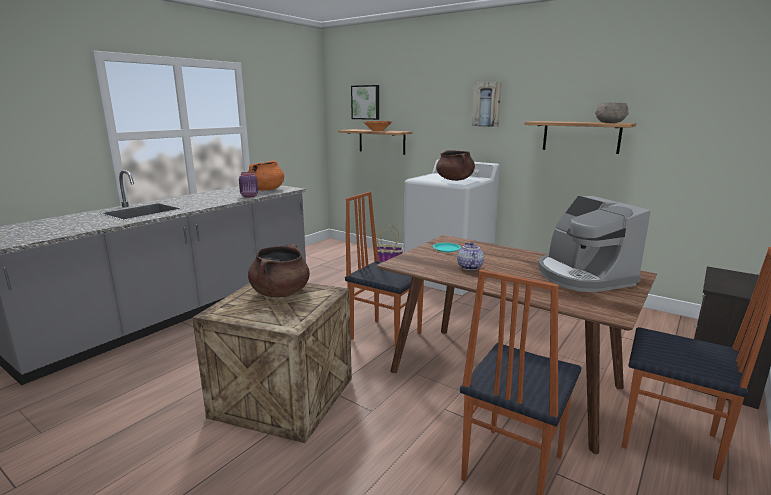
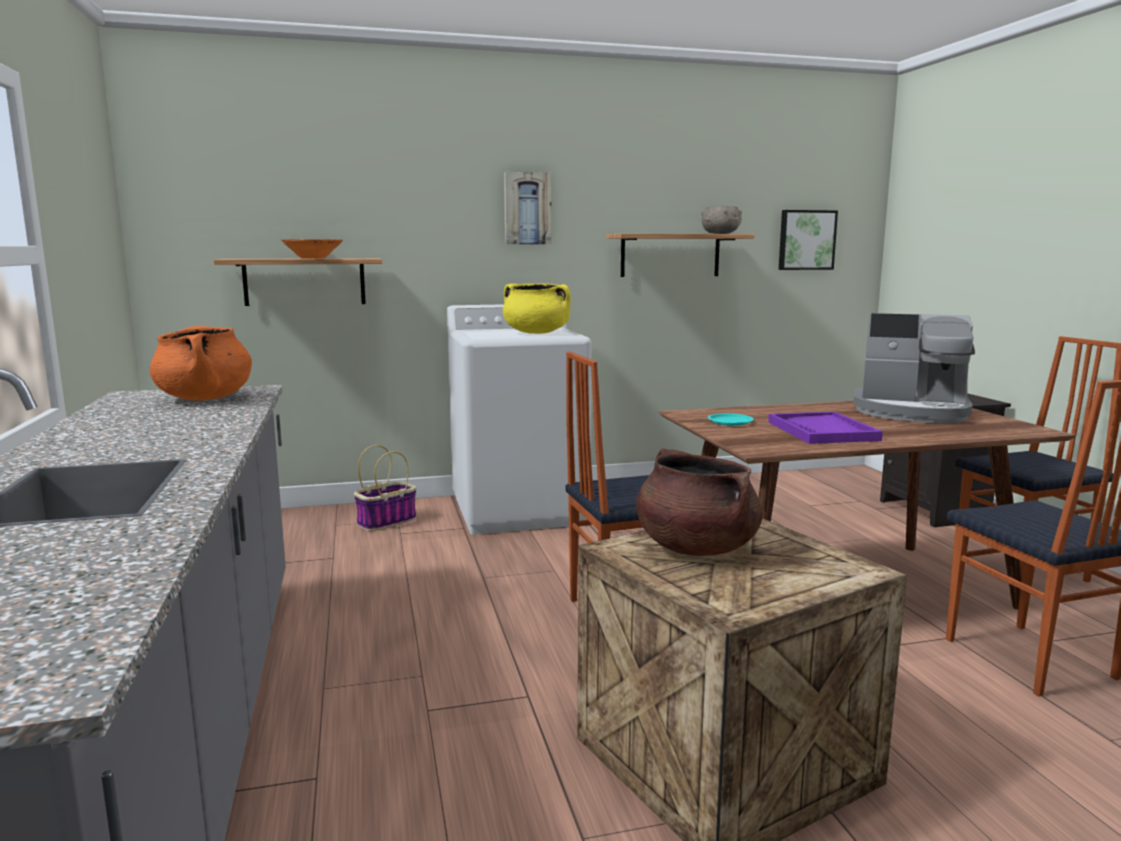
camera: 50 degrees left, 5 degrees down
(249, 196) = (232, 412): purple jar -> none
(366, 102) = (255, 201): picture -> picture (806, 240)
(455, 180) = (537, 333): brown cooking pot -> yellow cooking pot
(469, 267) = (822, 431): teapot -> purple tray

